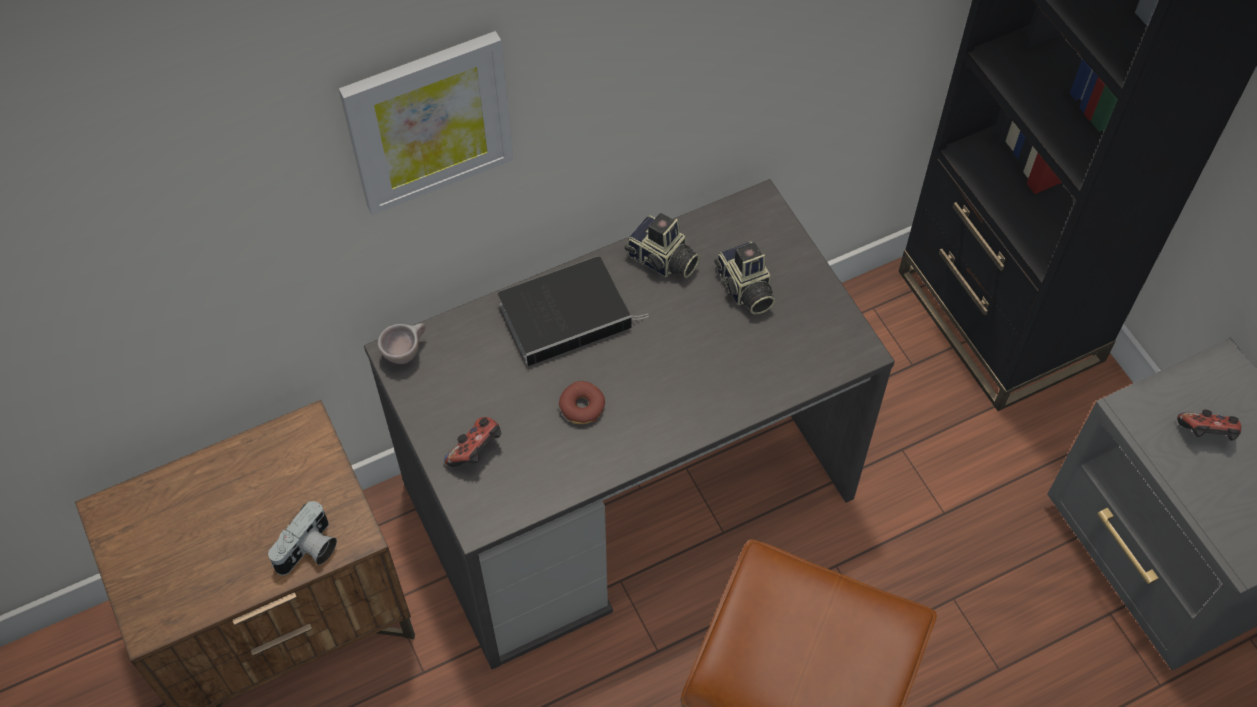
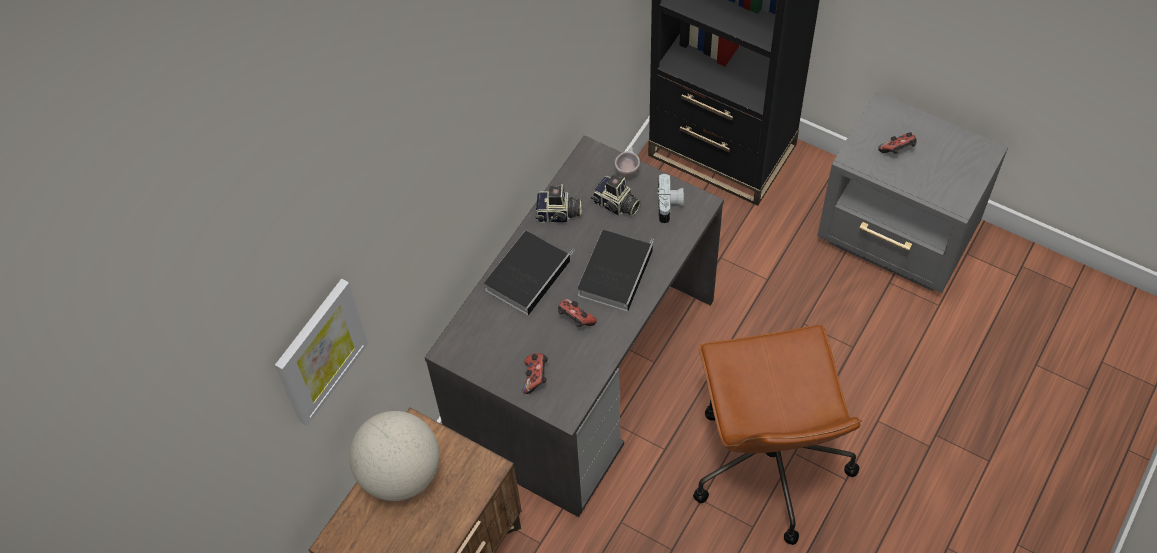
camera: 30 degrees left, 0 degrees up
(247, 475) = (400, 473): none -> globe
(309, 551) = (471, 492): camera -> camera (670, 205)
(406, 352) = (452, 347): beige cup -> beige cup (627, 169)
(428, 121) = (436, 196): picture -> picture (320, 351)
(582, 407) = (575, 319): donut -> game controller
(680, 374) = (615, 271): none -> book

